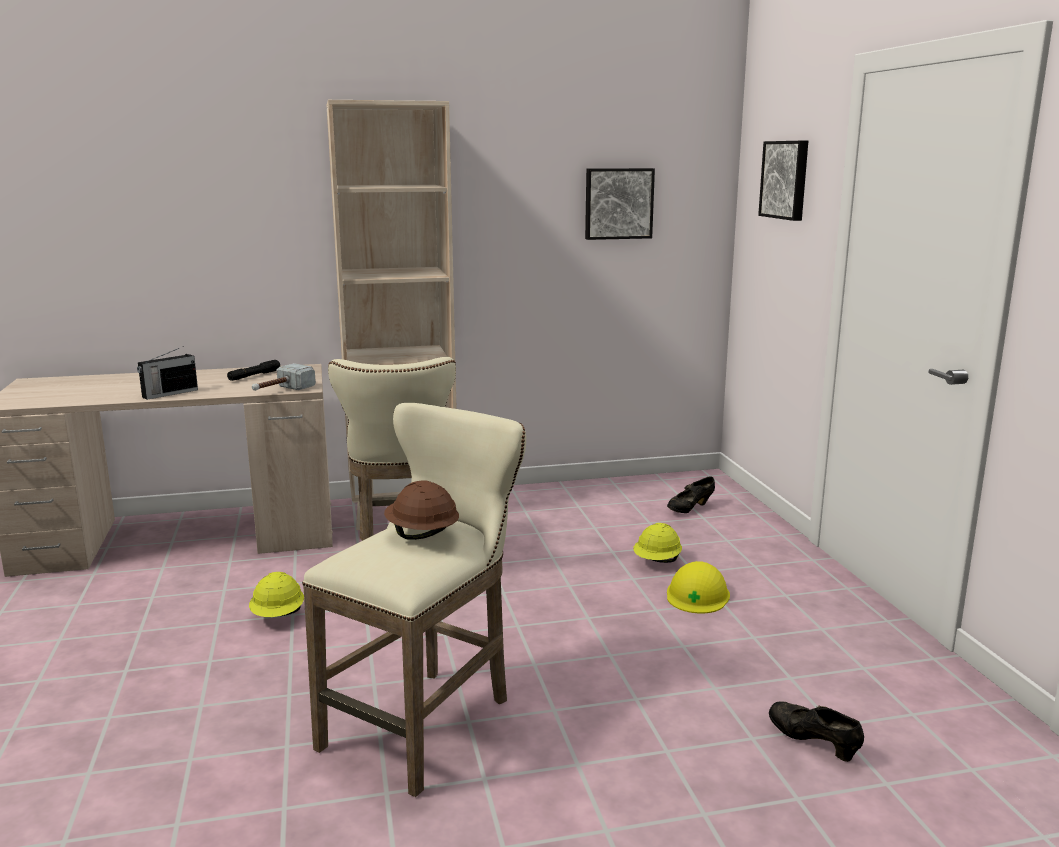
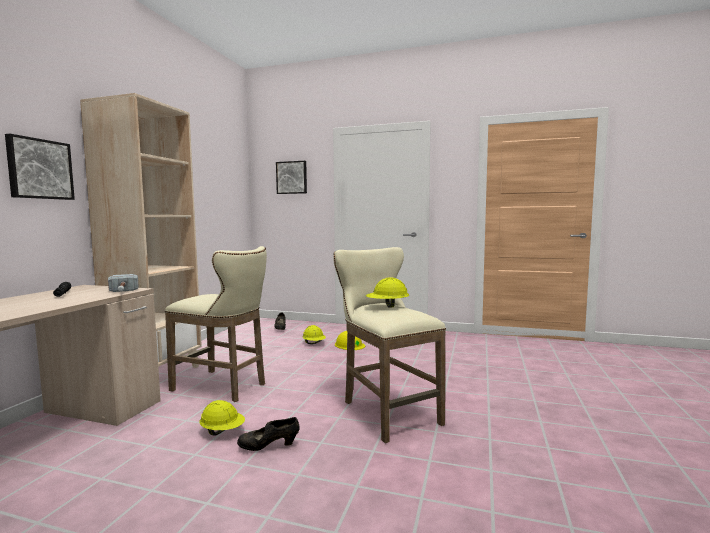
camera: 60 degrees left, 10 degrees down
(169, 394) = (33, 308): radio -> none
(421, 535) = (387, 306): brown hard hat -> yellow hard hat
(618, 203) = (215, 186): picture -> picture (39, 169)
(813, 743) = (460, 356): black shoe -> black shoe (269, 447)

